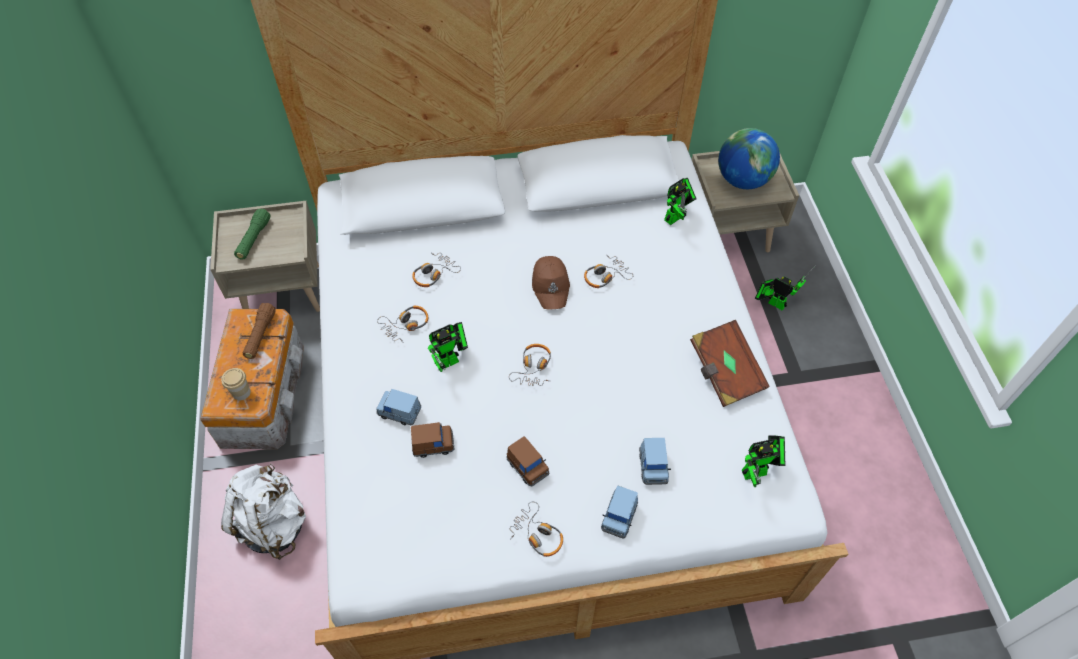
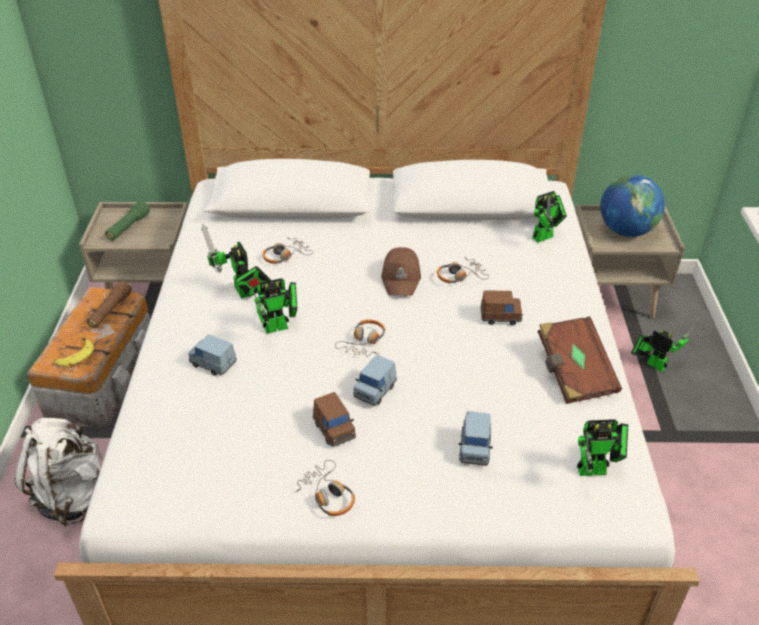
camera: 10 degrees right, 15 degrees down
(241, 392) = (74, 355): cup -> banana
(405, 325) = (244, 293): headphones -> toy robot
(433, 445) = (238, 394): brown toy car -> brown toy car (500, 317)
(619, 517) = (425, 491): blue toy car -> blue toy car (375, 390)

